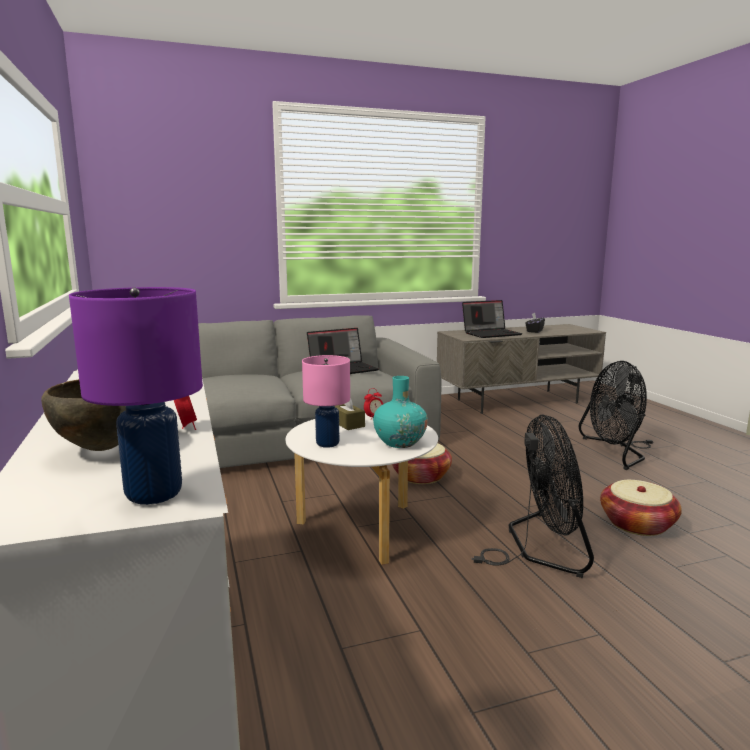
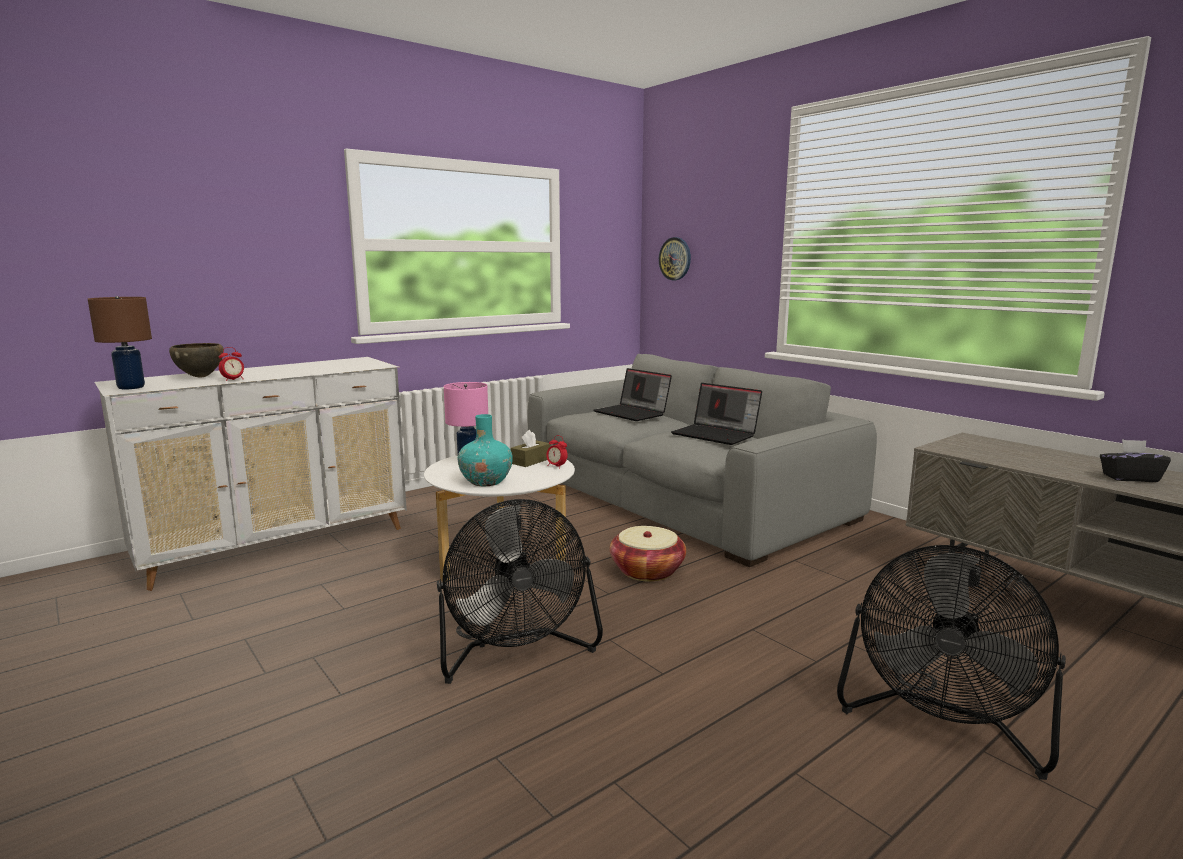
camera: 70 degrees right, 0 degrees up
(145, 225) = (675, 259): none -> wall clock
(152, 494) = (132, 387): purple table lamp -> brown table lamp
(491, 333) = (1018, 456): laptop -> laptop (633, 413)
(618, 451) = (935, 720): black fan -> black fan turned 120 degrees counterclockwise
(637, 524) = (613, 729): basket -> none

